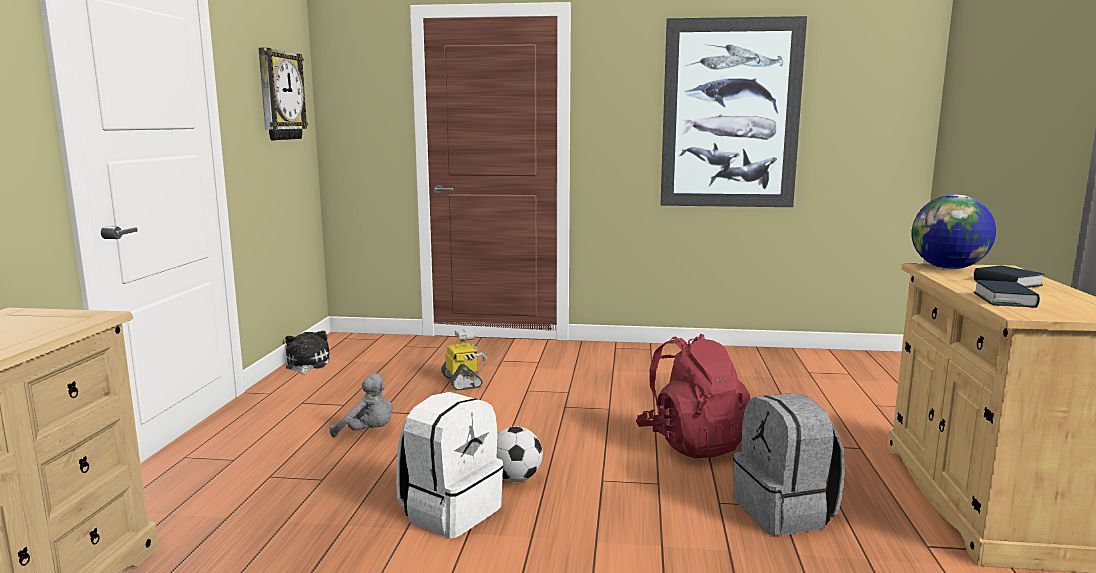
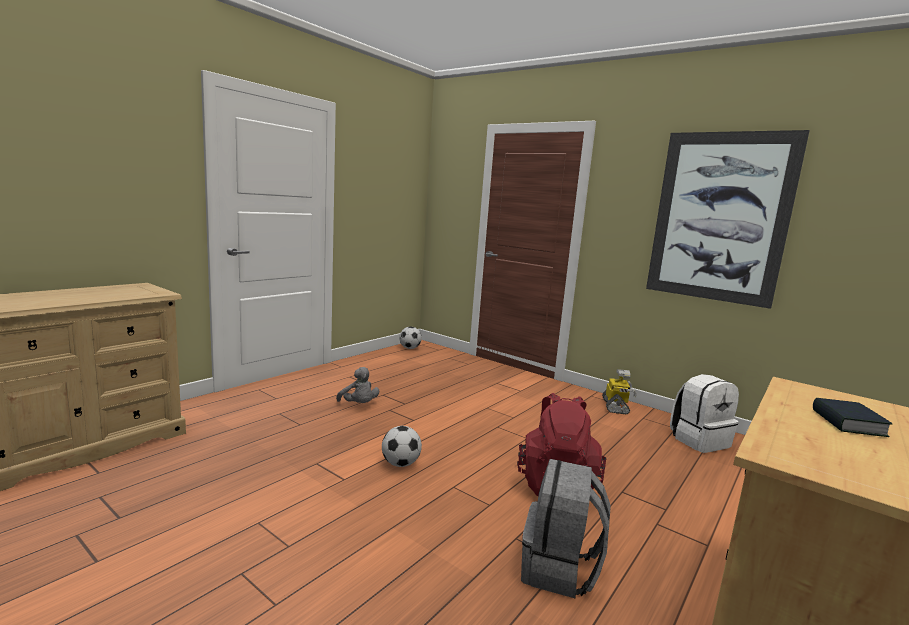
camera: 30 degrees right, 0 degrees up
(280, 95) = (393, 182): wall clock -> none
(306, 365) = (381, 355): plush toy -> none
(335, 346) = (410, 348): none -> football
(450, 511) = (336, 470): white backpack -> white backpack (699, 440)
(462, 381) = (453, 390): toy robot -> toy robot (616, 407)
(948, 268) = (814, 393): globe -> none
(1004, 300) = (790, 437): book -> none

